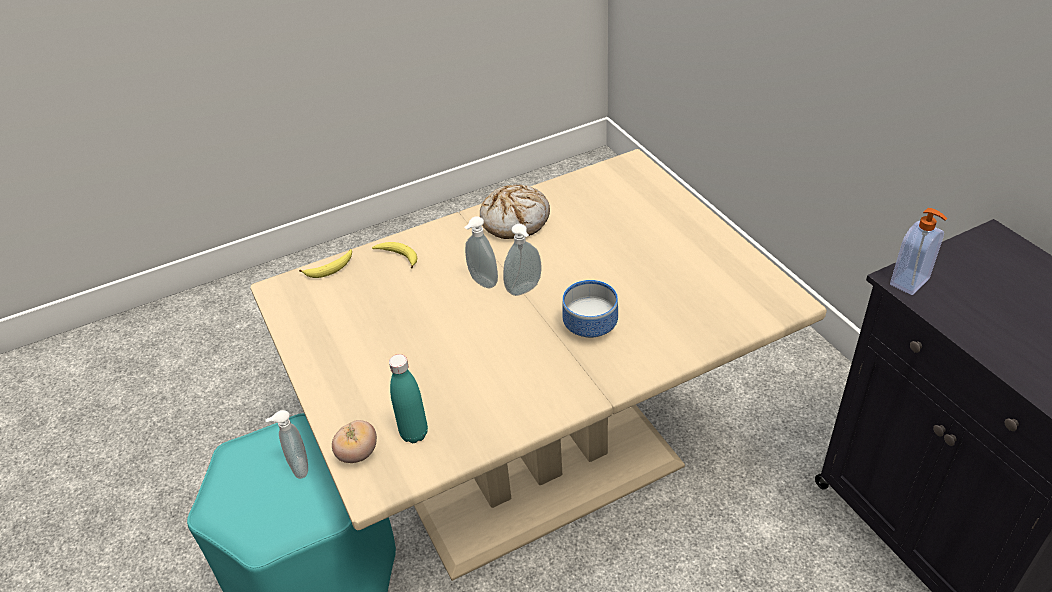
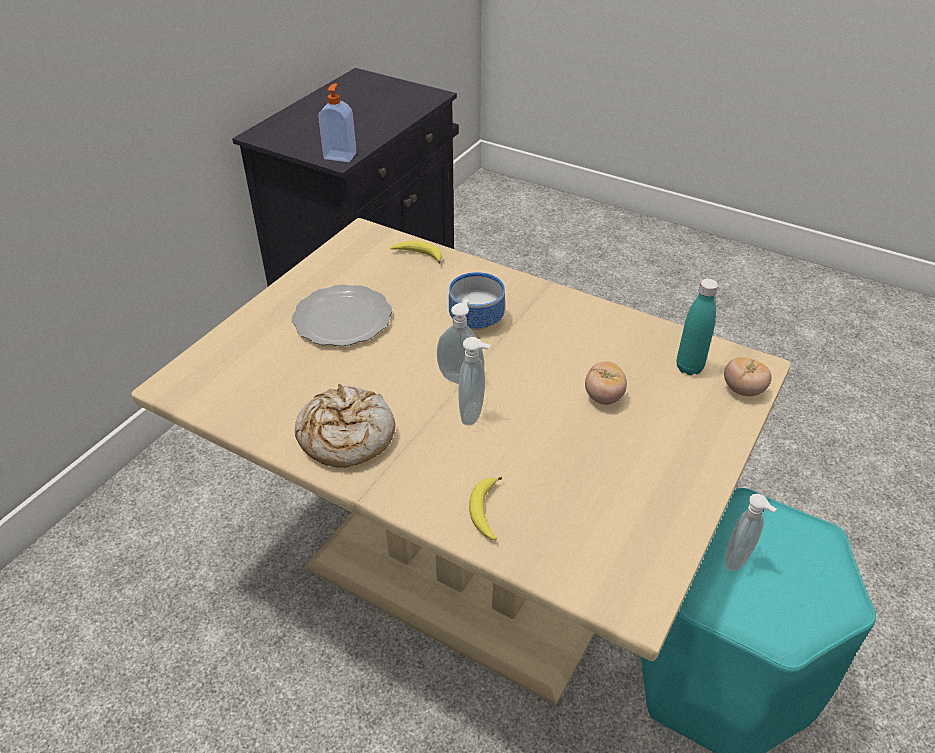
camera: 125 degrees left, 0 degrees up
(330, 269) = (558, 570): banana -> banana (418, 255)
(434, 359) = (603, 397): none -> tomato
(649, 250) = (341, 319): none -> plate

